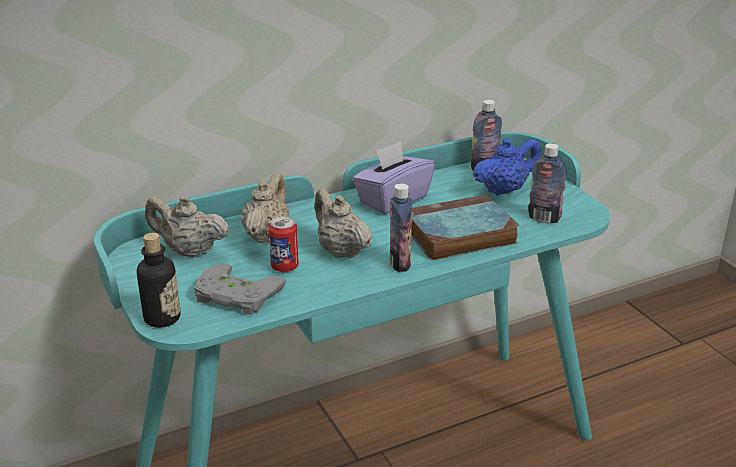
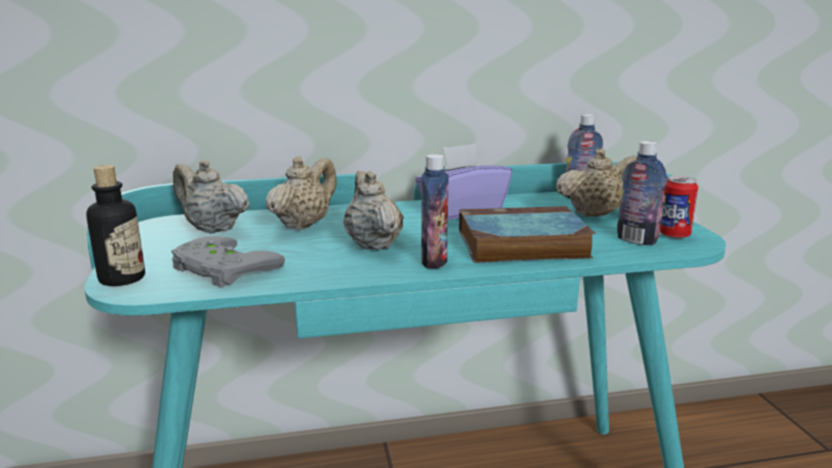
camera: 15 degrees right, 10 degrees down
(284, 267) = (298, 251): can -> can (674, 235)
(504, 190) = (596, 214): blue teapot -> beige teapot

